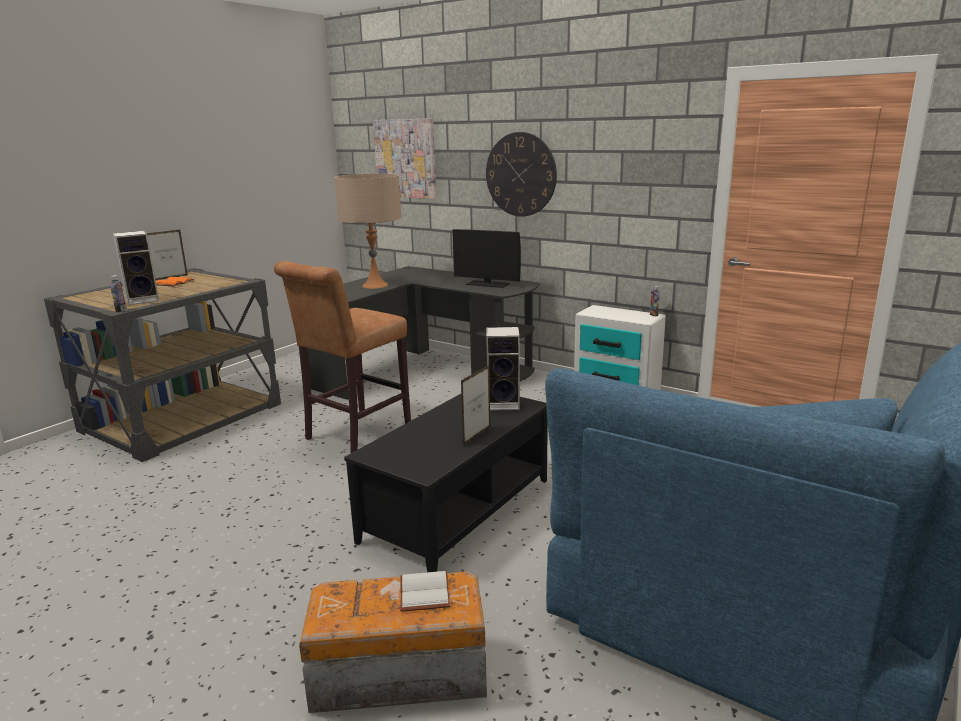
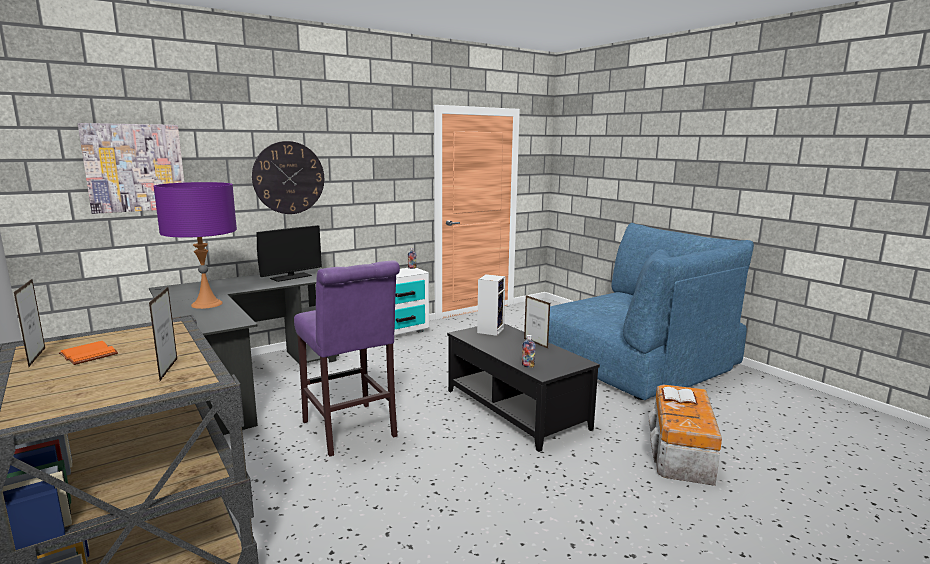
camera: 70 degrees left, 5 degrees down
(121, 310) = (217, 379): bottle -> bottle (528, 366)
(144, 300) = (169, 369): speaker -> picture frame
(354, 435) = (351, 431): brown stool -> purple stool
(375, 285) = (206, 304): beige table lamp -> purple table lamp

